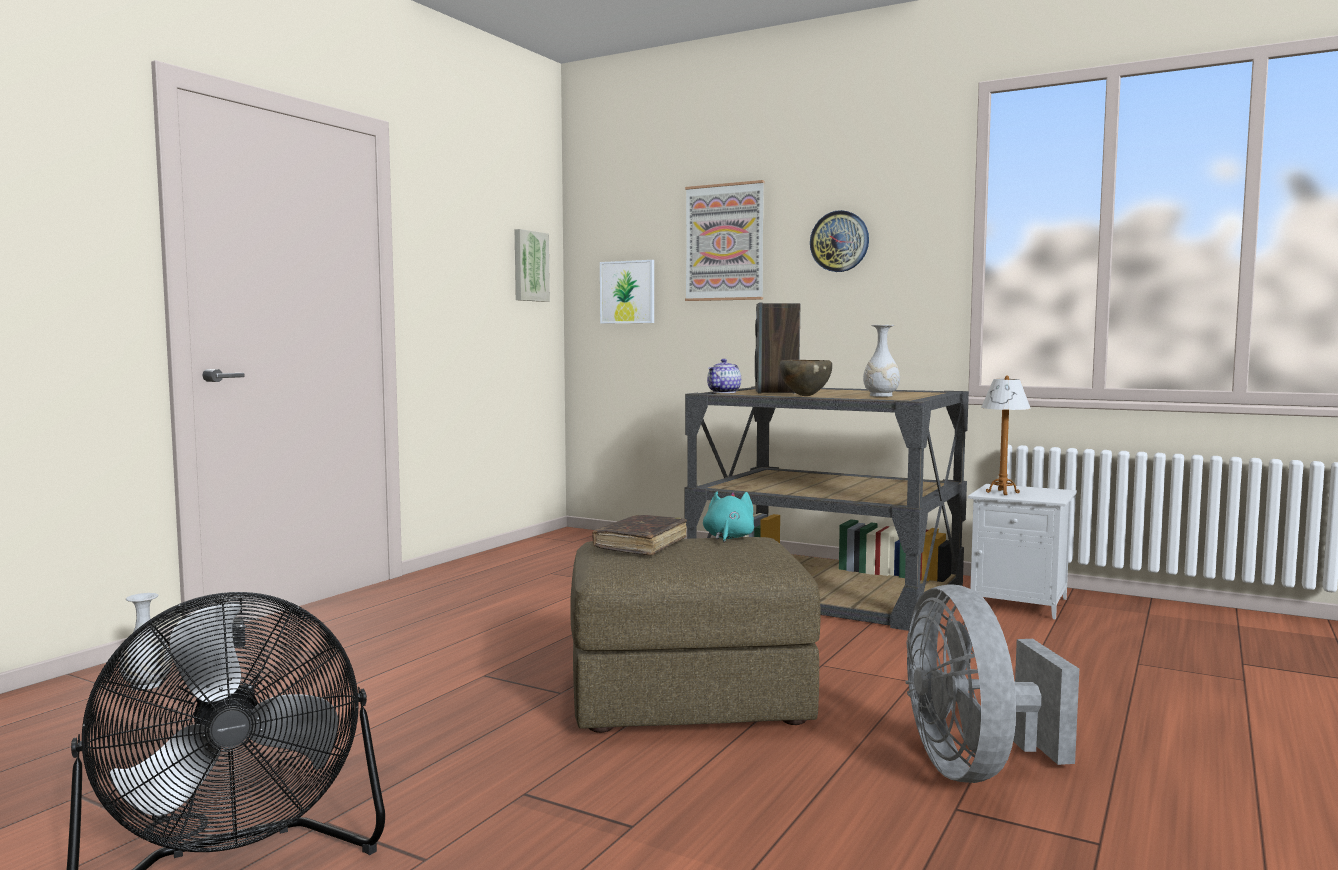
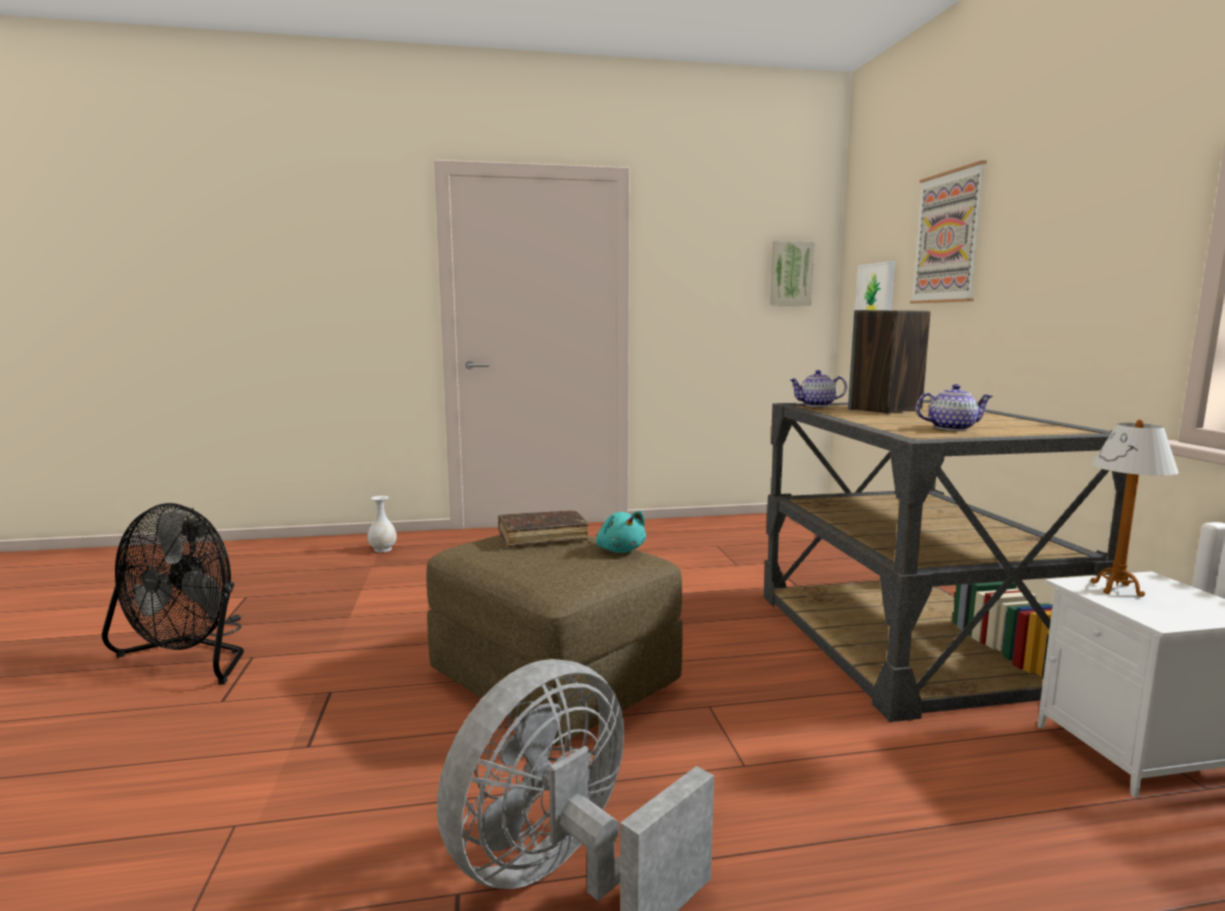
camera: 50 degrees right, 5 degrees up
(728, 538) = (620, 550): turquoise plush toy -> turquoise plush toy turned 90 degrees clockwise
(805, 396) = (851, 418): brown bowl -> none
(839, 241) = (1051, 226): wall clock -> none
(880, 396) = (951, 428): white vase -> teapot

